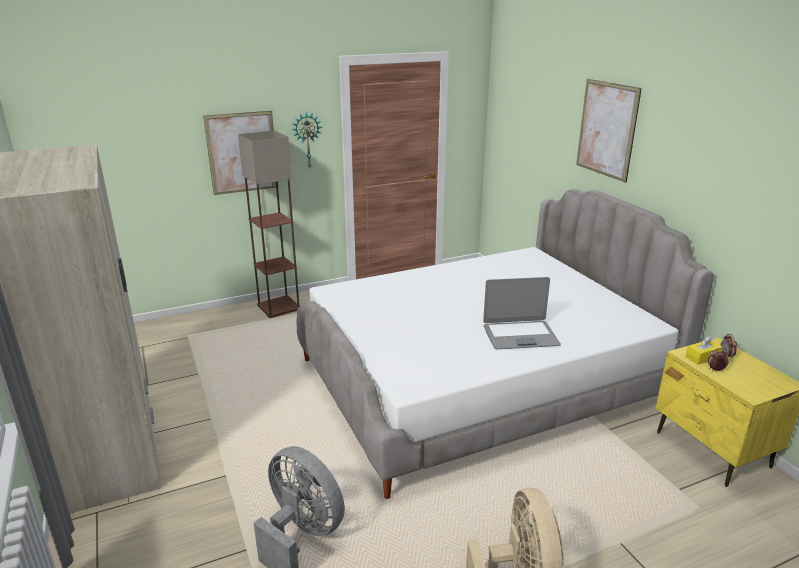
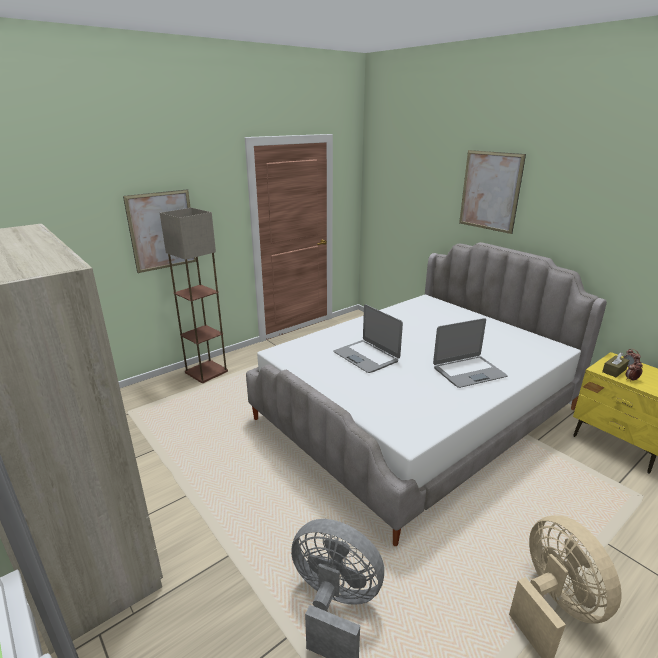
camera: 15 degrees left, 0 degrees up
(307, 140) = (220, 216): wall clock -> none
(418, 306) = (366, 357): none -> laptop
(702, 357) = (614, 370): yellow tissue box -> brown tissue box

